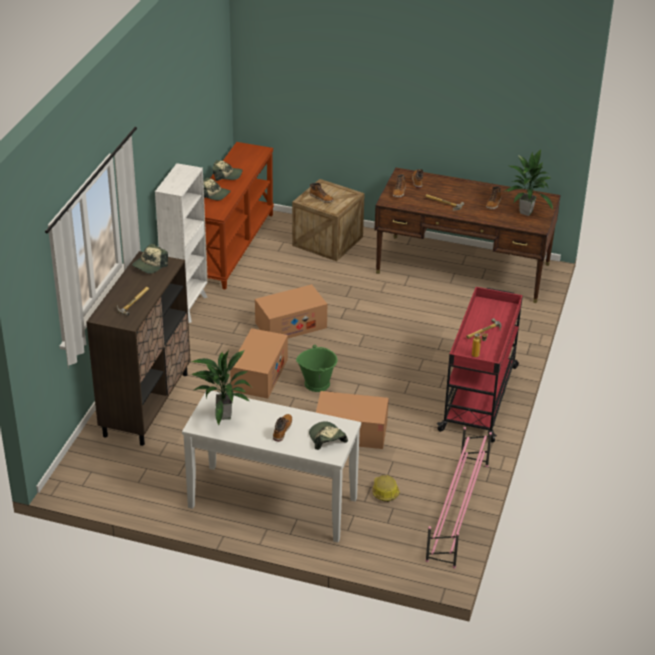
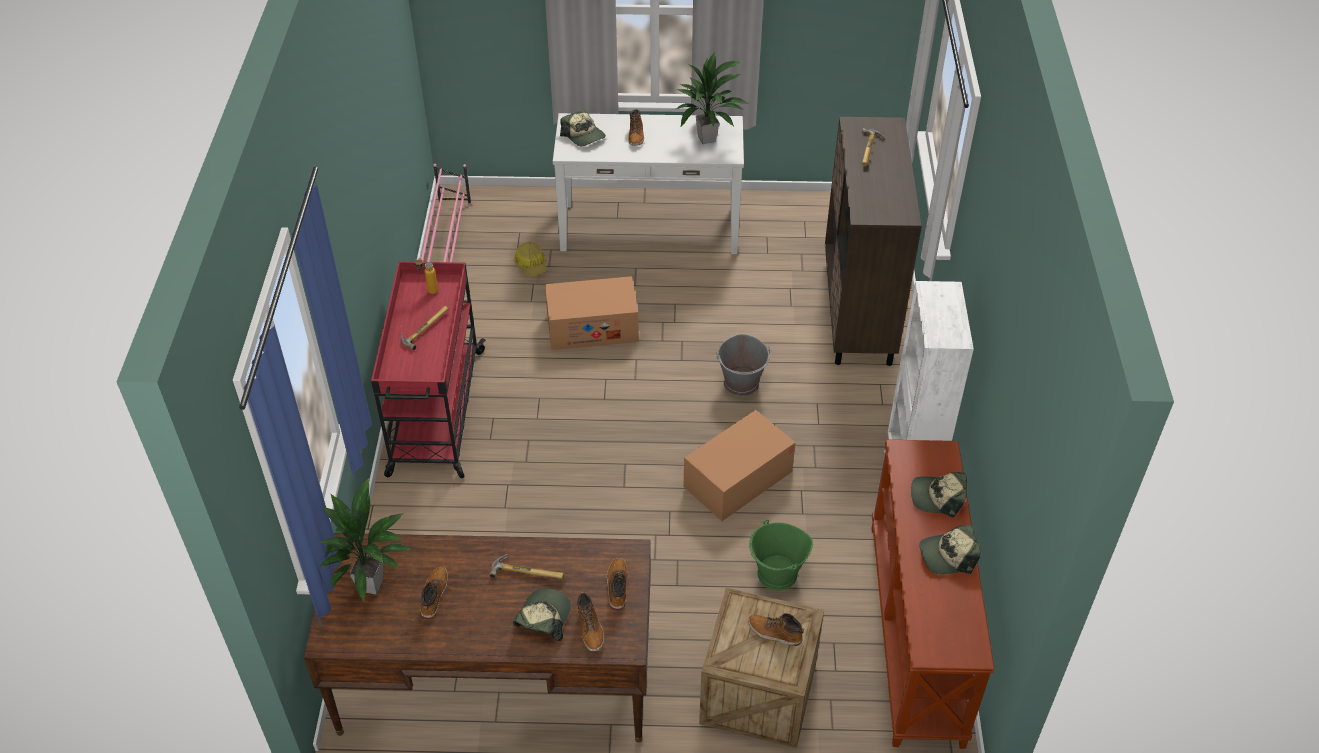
camera: 165 degrees right, 10 degrees up
(150, 265) = (889, 206): cap -> cap (543, 618)
(259, 375) = (741, 384): cardboard box -> grey bucket
(317, 383) = (660, 387): green bucket -> green bucket (777, 574)

